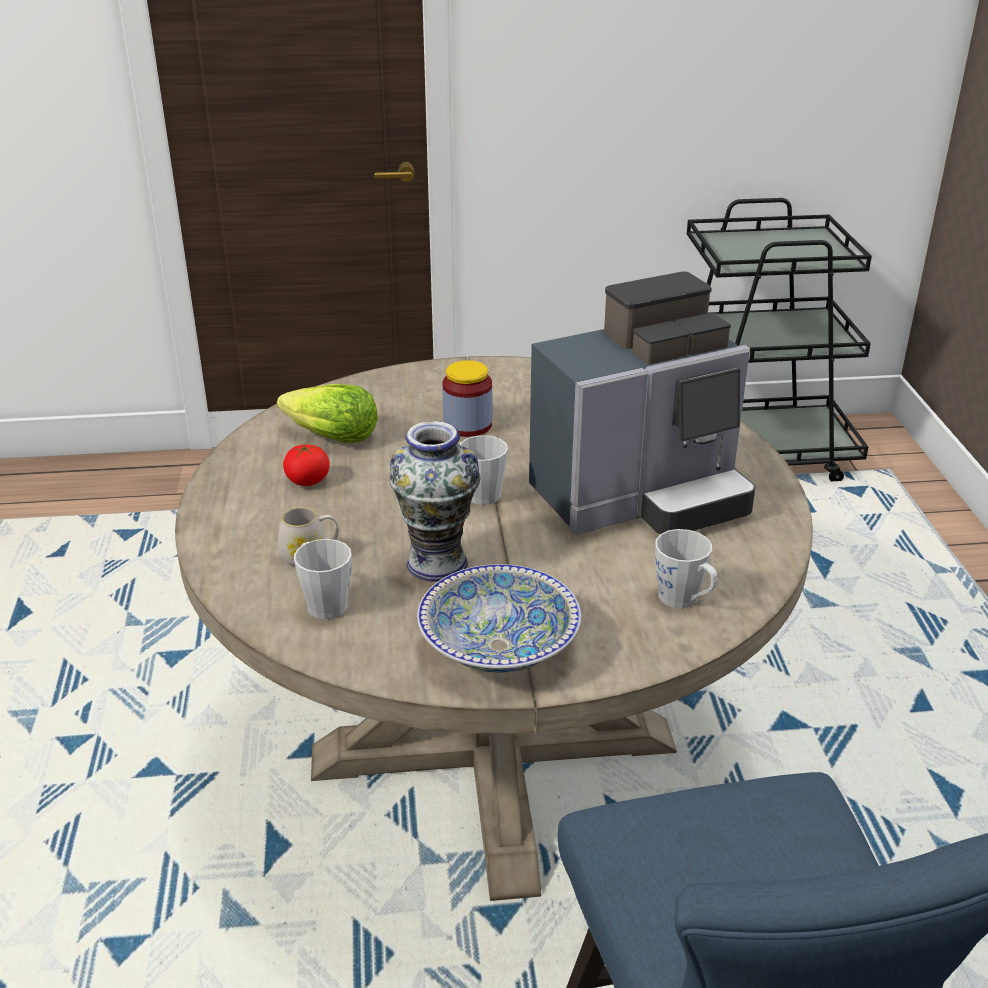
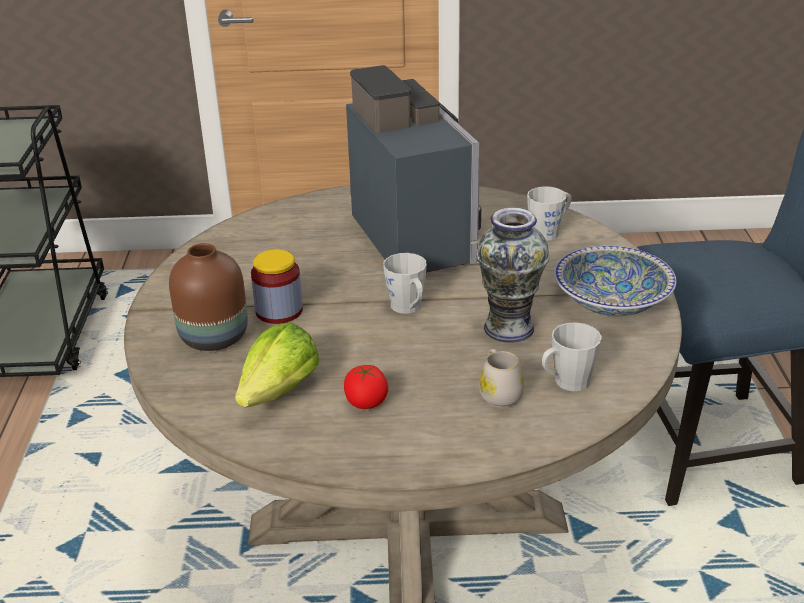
camera: 85 degrees left, 0 degrees up
(420, 397) = (212, 338): none -> brown vase

